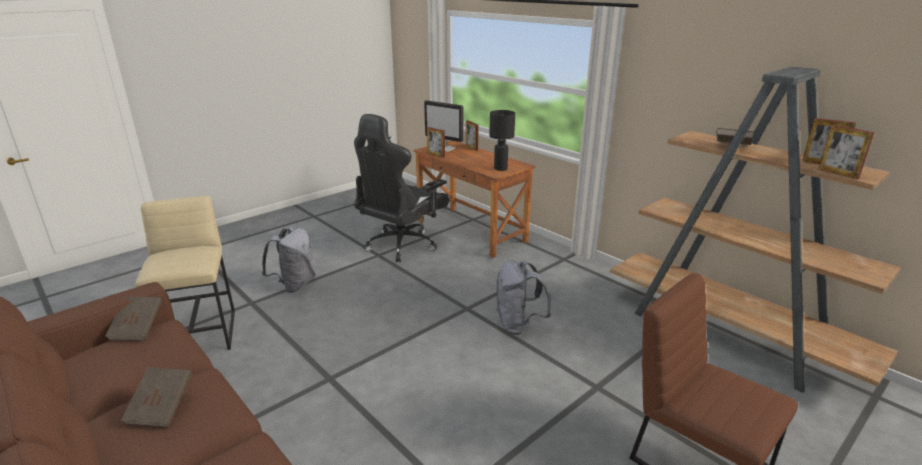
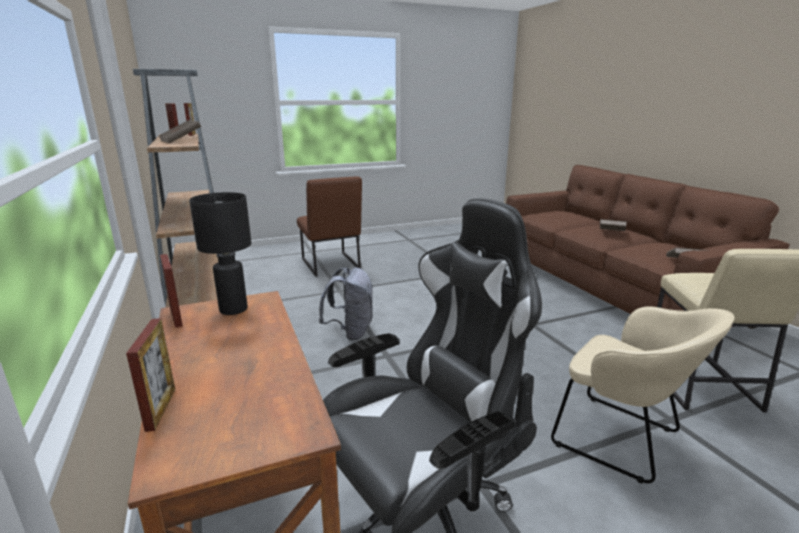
camera: 160 degrees left, 5 degrees down
(294, 285) = (622, 441): grey backpack -> beige armchair
(436, 155) = (302, 387): picture frame -> picture frame (176, 317)
(445, 149) = (241, 421): monitor -> none

